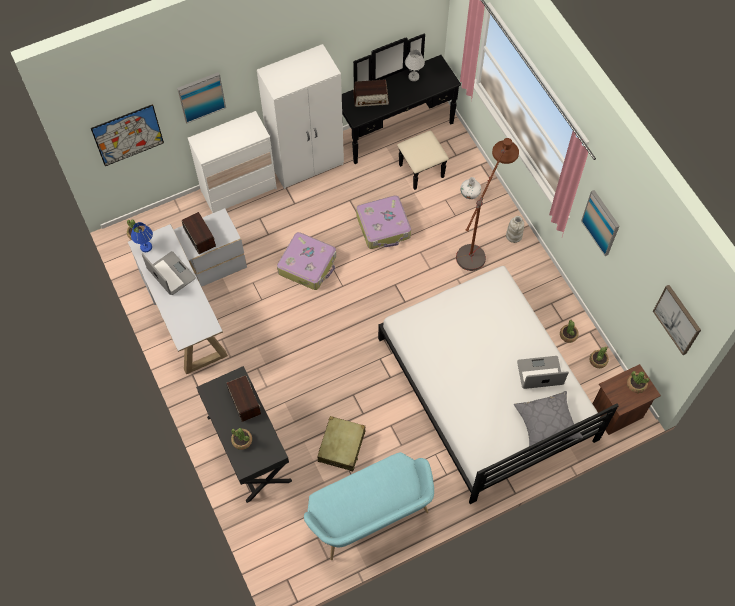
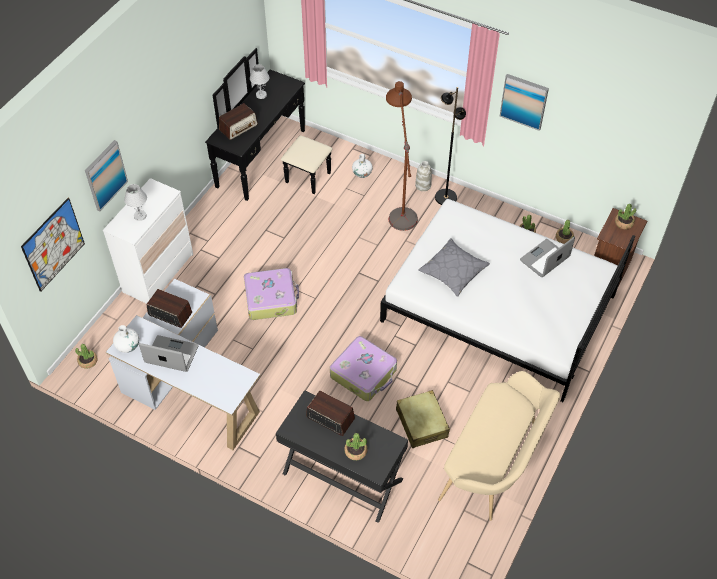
camera: 35 degrees left, 10 degrees down
(146, 247) = (128, 346): blue table lamp -> white vase
(223, 141) = (140, 216): none -> white table lamp
(307, 164) = (205, 222): white wardrobe -> none
(370, 518) = (494, 465): turquoise bench -> beige bench
(384, 227) = (312, 234): suitcase -> suitcase (364, 373)
(524, 258) = (445, 197): none -> black floor lamp
(546, 423) = (582, 292): grey pillow -> grey pillow (453, 271)
(677, 319) = (645, 131): picture -> none

